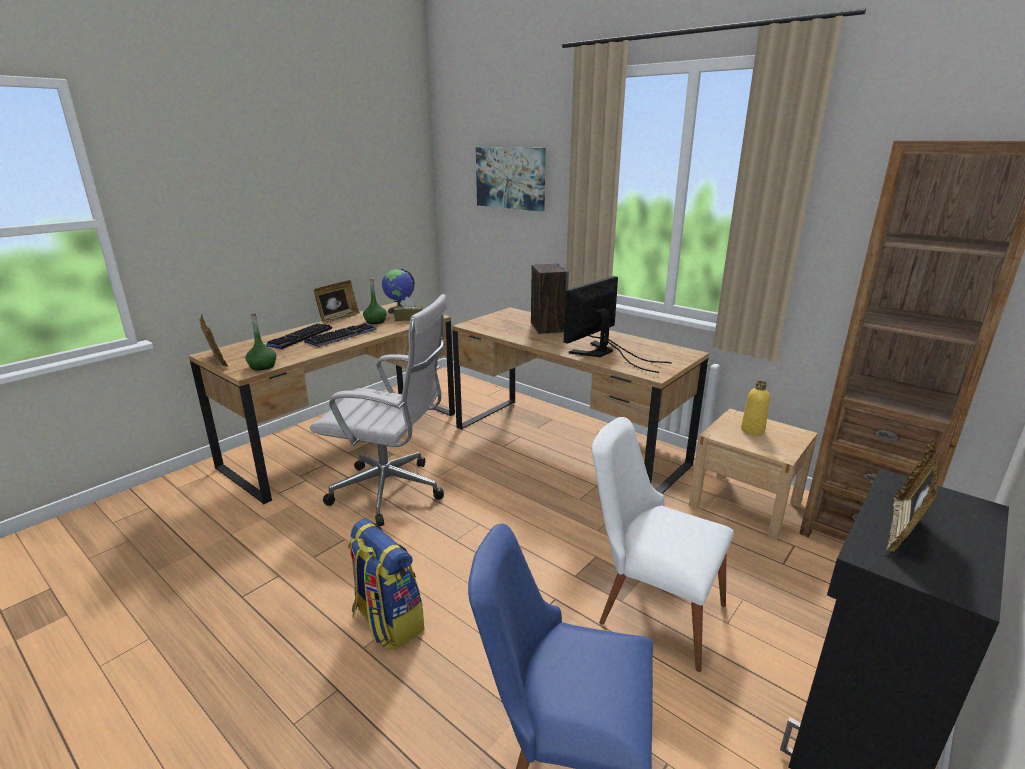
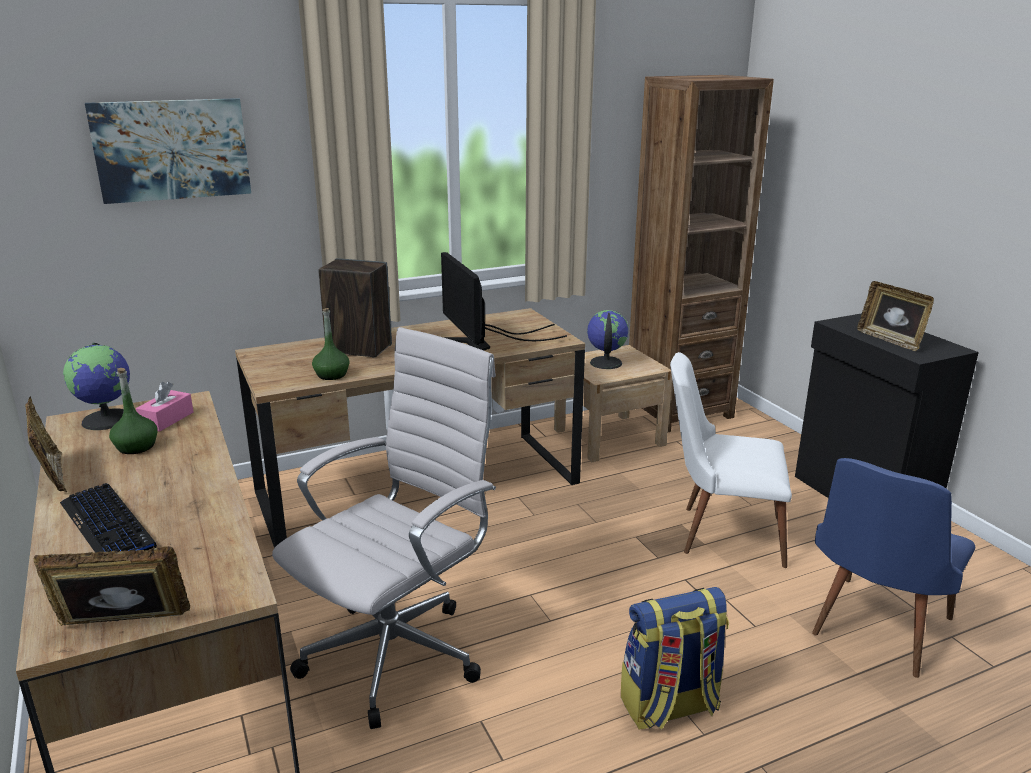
camera: 65 degrees left, 0 degrees up
(262, 366) = (230, 573): green bottle -> green bottle (331, 375)
(342, 336) = (170, 484): keyboard -> none
(408, 318) = (167, 419): brown tissue box -> pink tissue box
(650, 608) = (720, 533): white chair -> white chair turned 45 degrees clockwise
(752, 430) = (605, 363): yellow bottle -> globe

